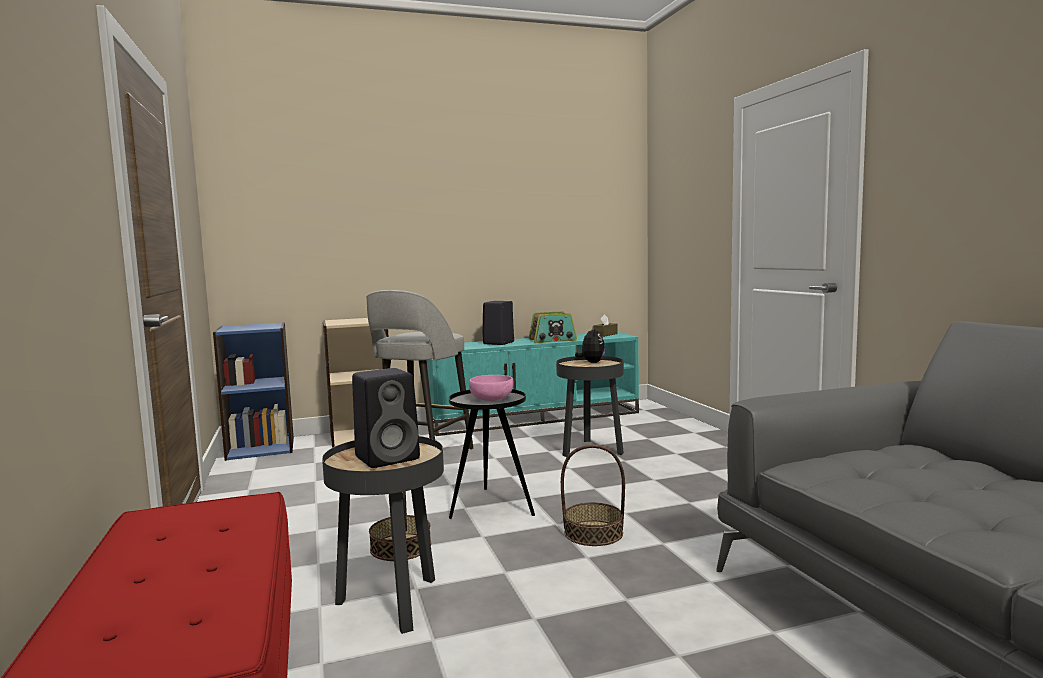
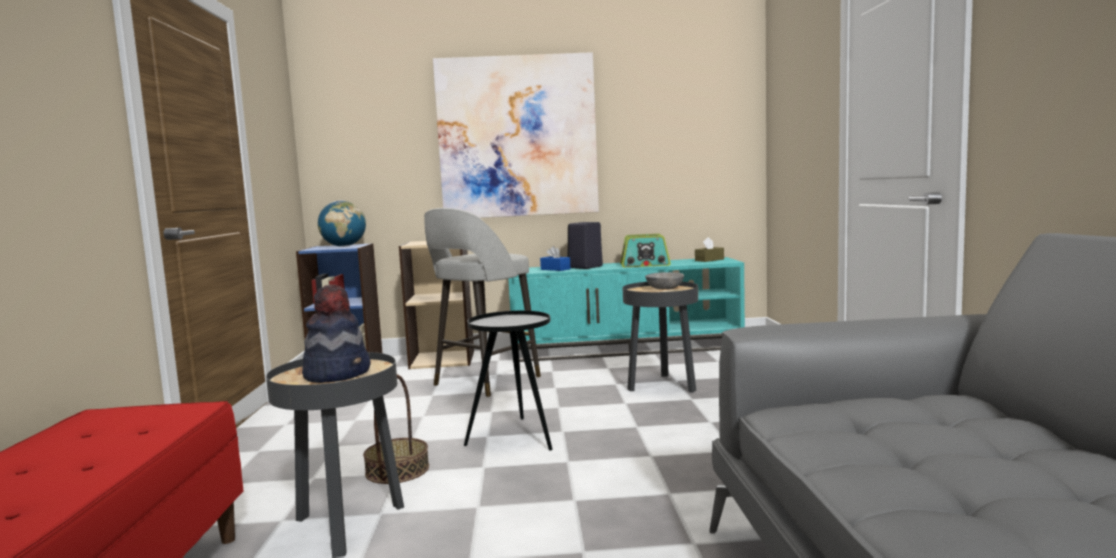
camera: 15 degrees right, 0 degrees up
(259, 326) = (344, 246): none -> globe
(389, 457) = (338, 374): black speaker -> hat
(431, 219) = (517, 137): none -> picture
(472, 345) = (555, 269): none -> blue tissue box
(491, 398) = (514, 321): pink bowl -> none
(591, 362) = (664, 288): plush toy -> grey bowl
(593, 533) = (600, 474): basket -> none

